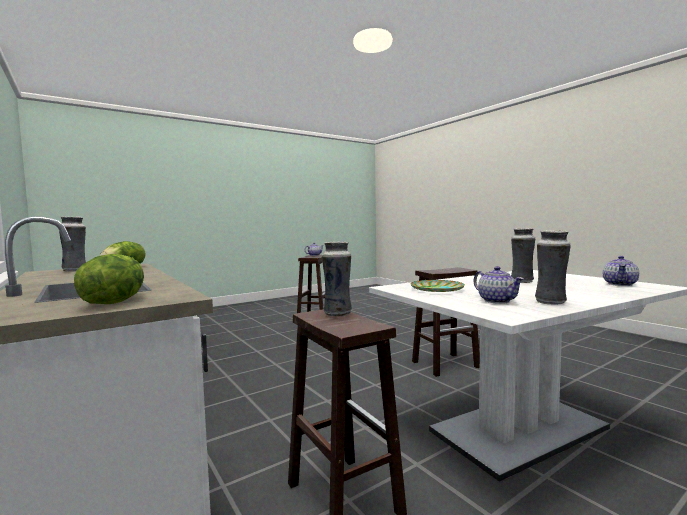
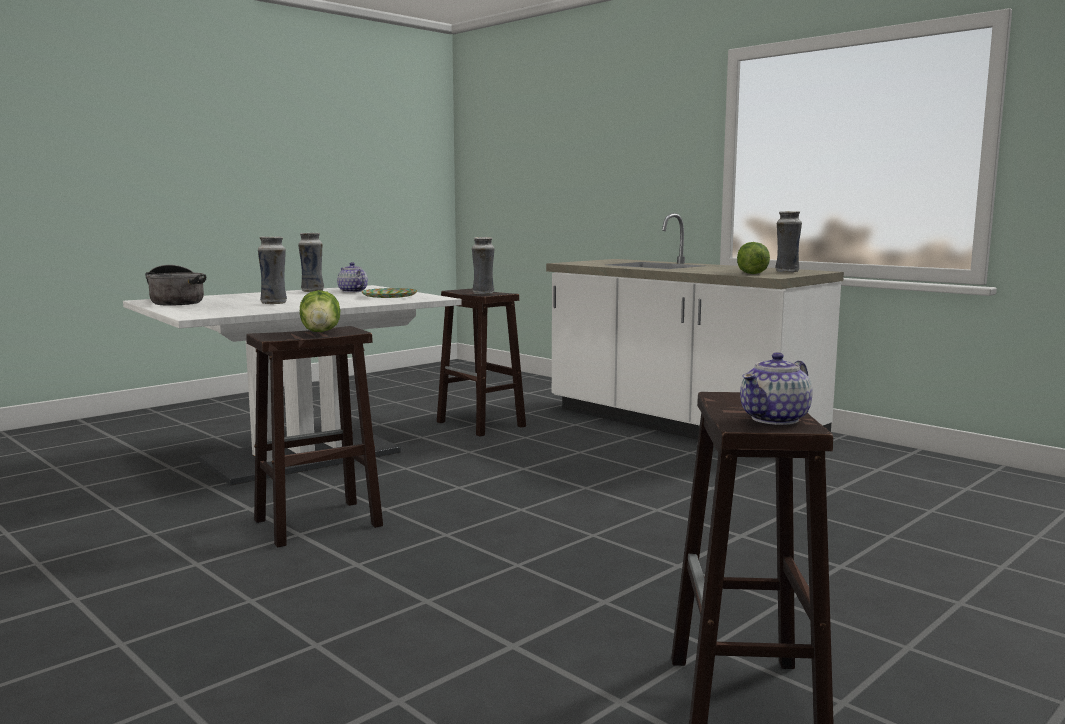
camera: 170 degrees right, 5 degrees up
(114, 302) = (595, 262): lettuce -> lettuce (321, 332)
(620, 284) = (177, 301): teapot -> cooking pot

